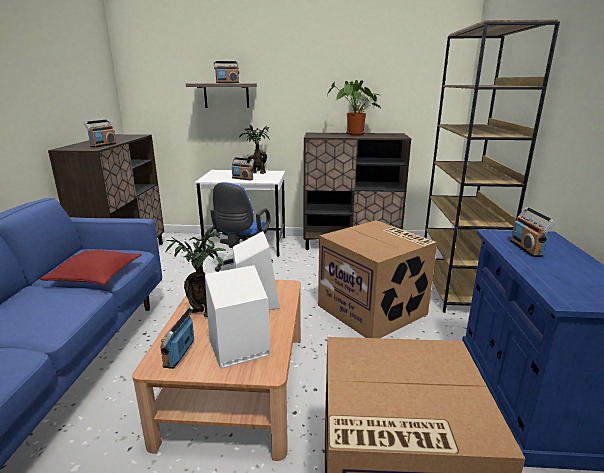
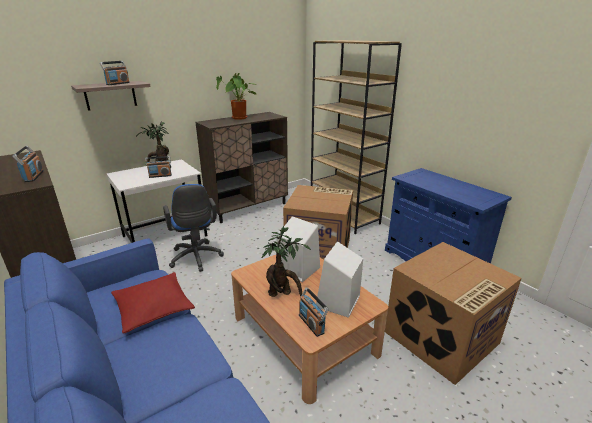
camera: 40 degrees left, 5 degrees up
(526, 248) = (428, 182): radio -> none

